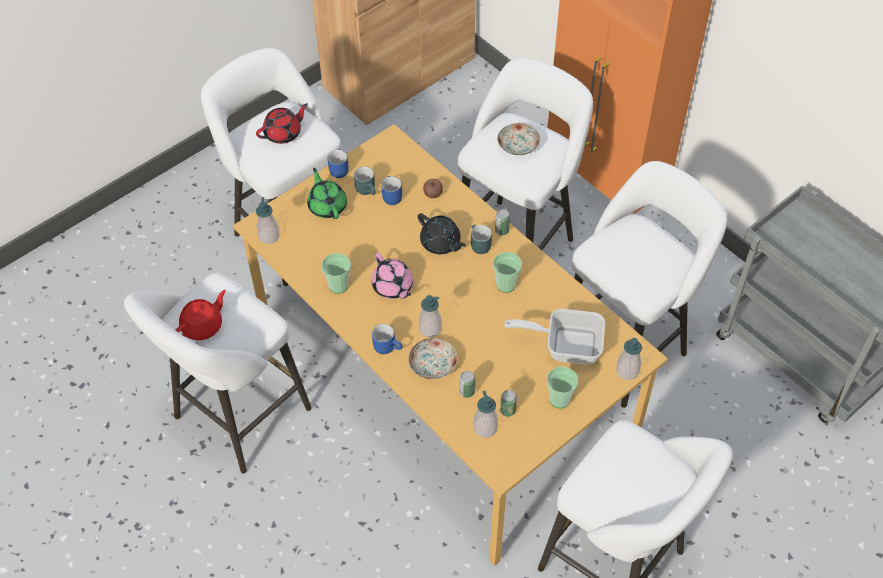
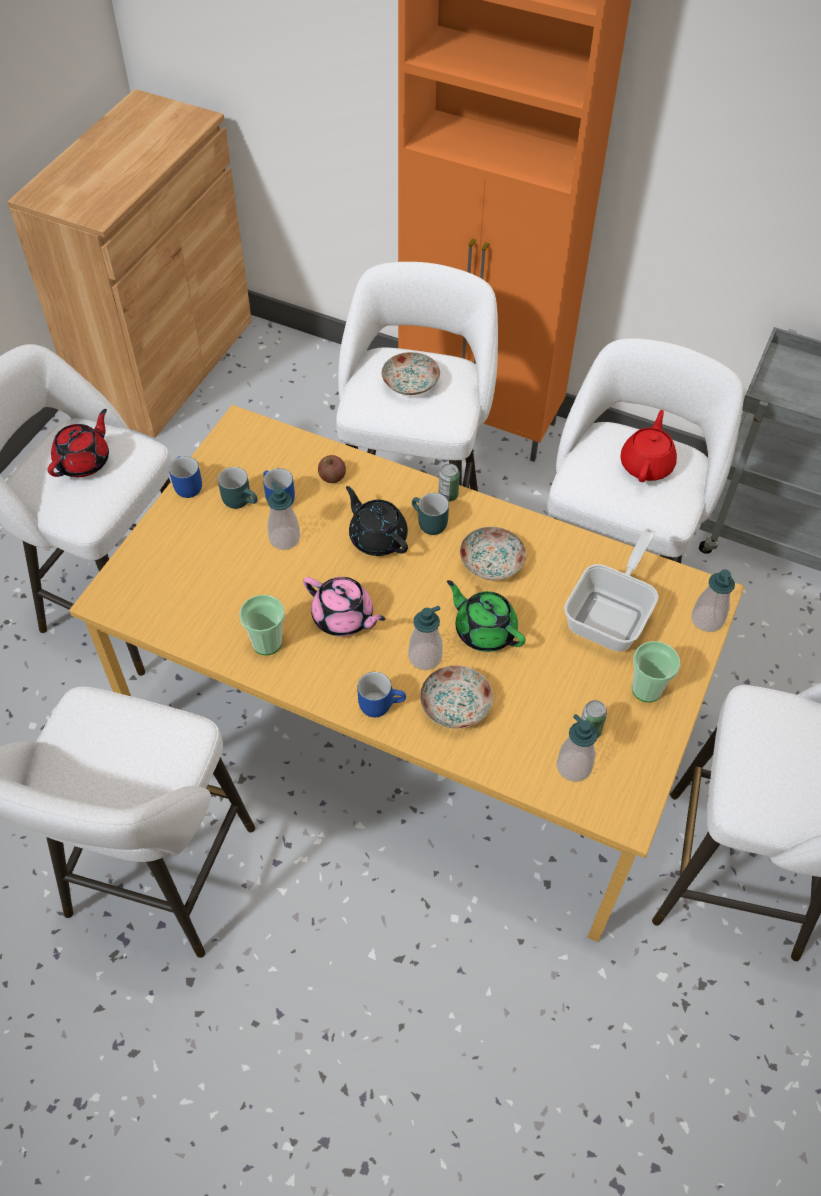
camera: 25 degrees left, 0 degrees up
(203, 326) = (93, 773): red teapot -> red teapot (646, 465)
(269, 236) = (131, 608): soap dispenser -> soap dispenser (284, 539)
(327, 206) = (195, 539): green teapot -> green teapot (484, 630)
(441, 243) = (377, 537): black teapot -> black teapot turned 150 degrees counterclockwise
(467, 391) = (521, 725): can -> none
(506, 284) = (492, 563): cup -> plate
(565, 345) = (612, 614): frying pan -> frying pan turned 135 degrees clockwise

